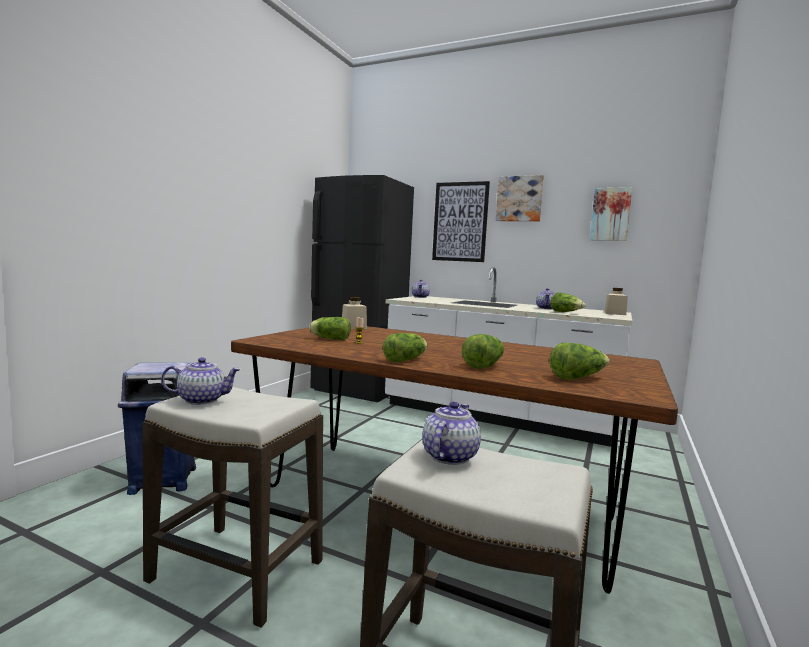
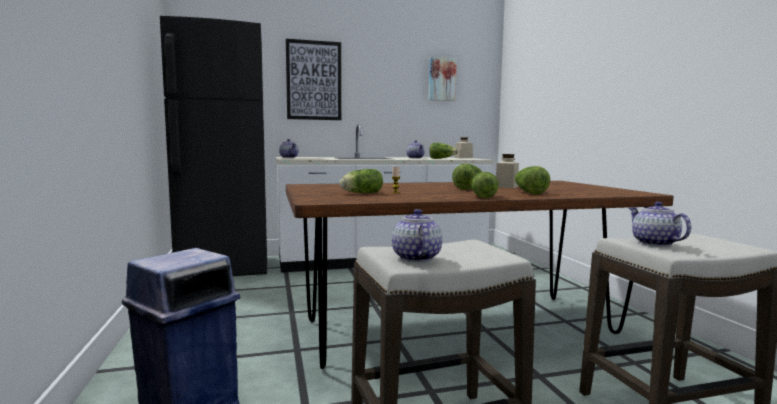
camera: 40 degrees left, 0 degrees up
(202, 400) = (415, 257): teapot -> teapot turned 45 degrees counterclockwise
(353, 328) = (326, 185): beige jar -> beige jar (506, 186)
(519, 199) = (369, 61): picture -> none
(577, 378) = (588, 191): lettuce -> lettuce (468, 188)

